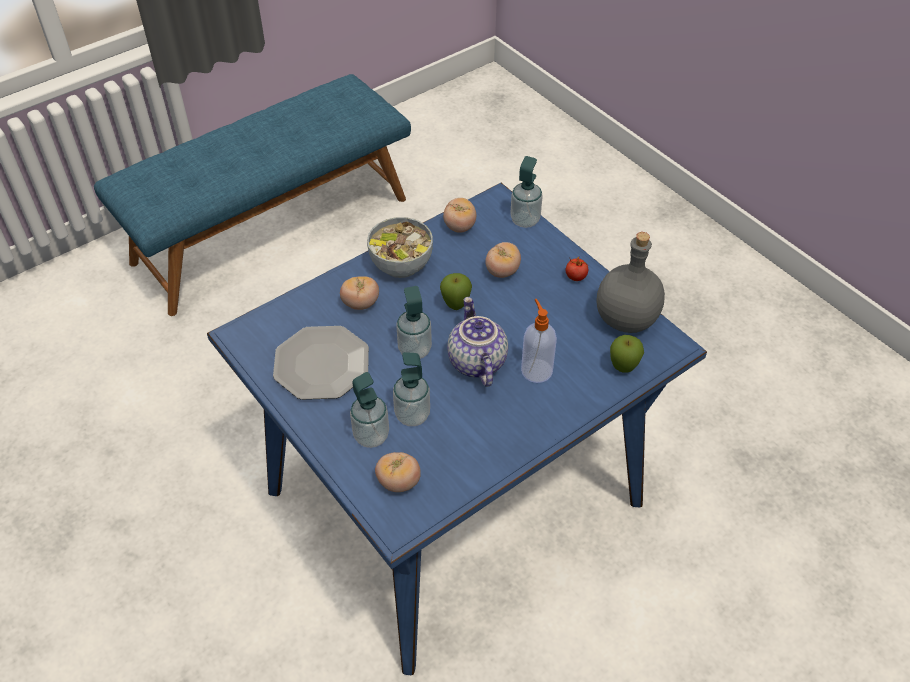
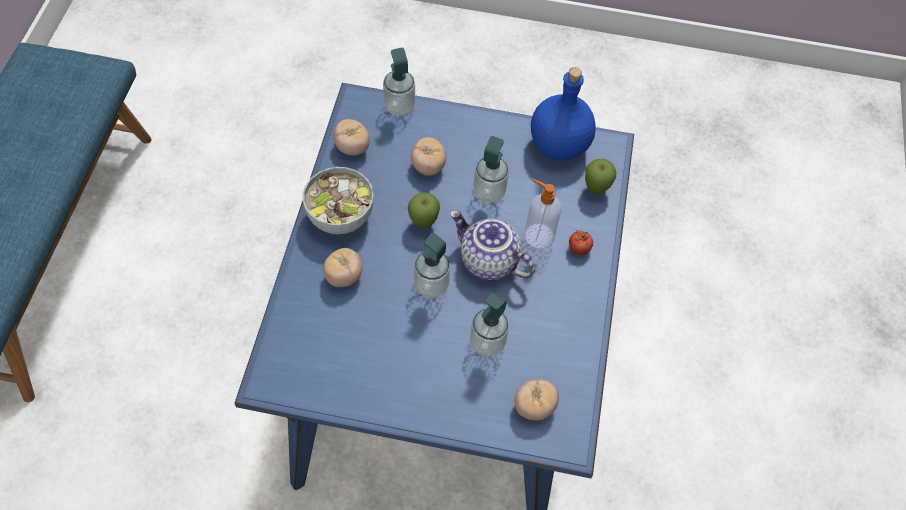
camera: 45 degrees left, 10 degrees up
(321, 364) = (370, 355): plate -> none
(371, 436) = (474, 385): soap dispenser -> soap dispenser (489, 192)
(576, 277) = (488, 133): tomato -> tomato (579, 248)
(627, 320) = (560, 146): grey bottle -> blue bottle

